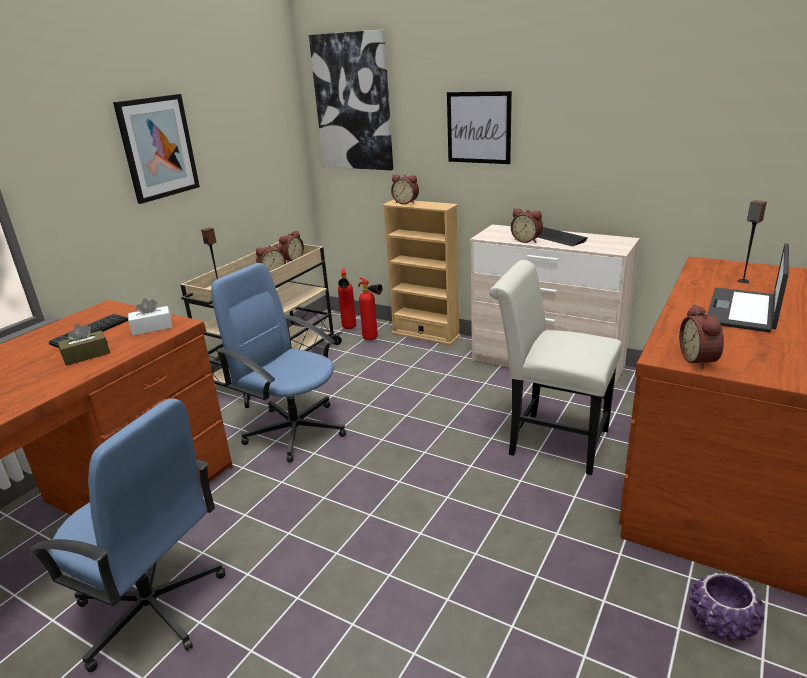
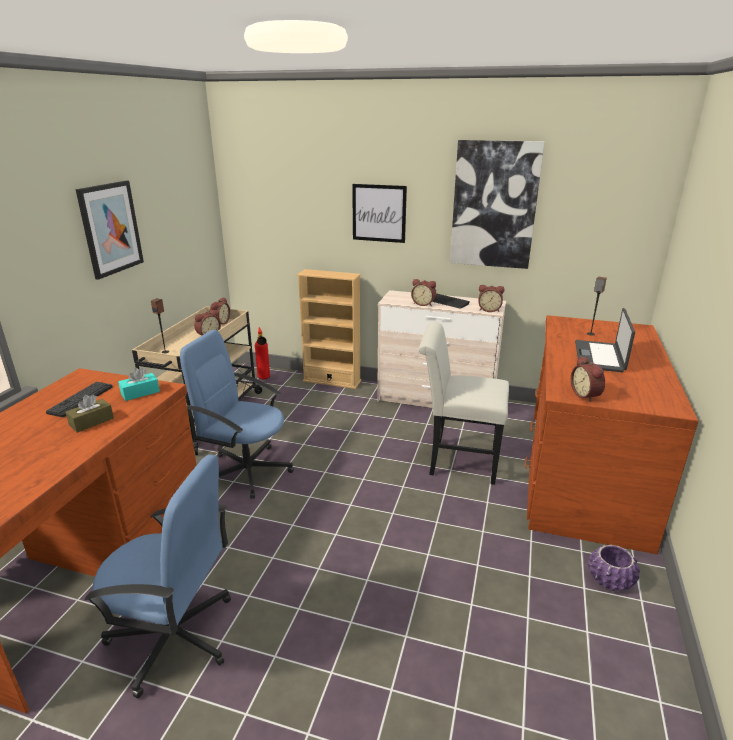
camera: 15 degrees left, 0 degrees up
(152, 328) = (140, 393): white tissue box -> turquoise tissue box
(353, 102) = (267, 188): picture -> picture (494, 205)
(373, 339) = (288, 387): fire extinguisher -> none
(406, 202) = (317, 272): alarm clock -> alarm clock (489, 310)

